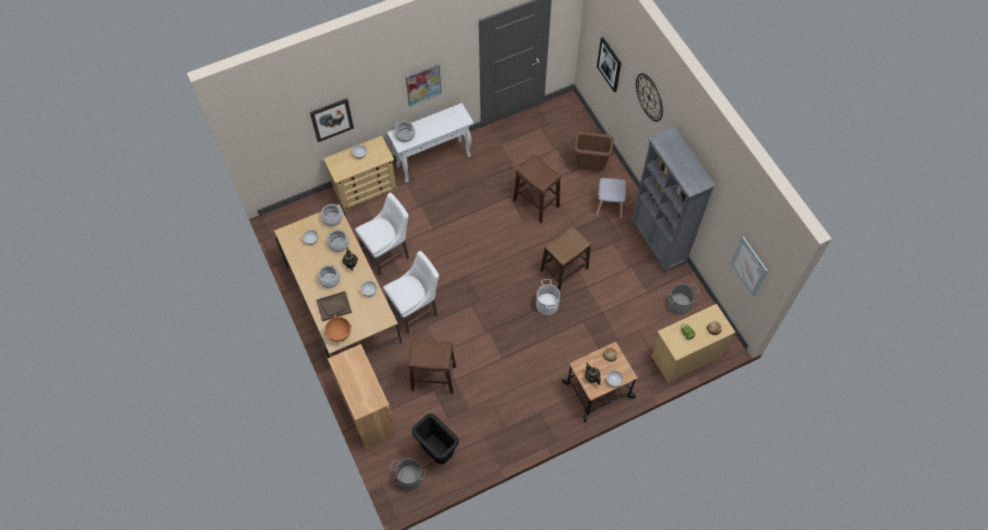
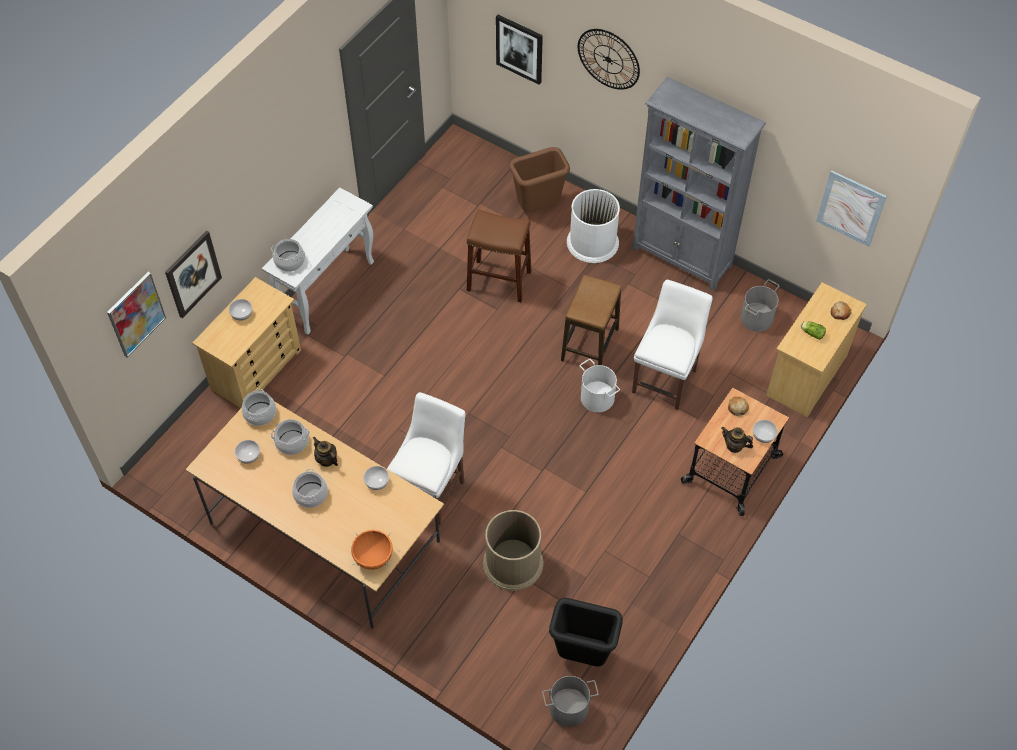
camera: 30 degrees left, 5 degrees down
(334, 306) = (341, 526): brown tray -> none
(368, 412) = (455, 655): brown cabinet -> none
(388, 254) = (344, 437): white chair -> white chair (666, 378)
(423, 84) = (291, 174): picture -> picture (136, 314)
(433, 377) = (513, 563): brown stool -> brown trash can
(608, 206) = (592, 242): grey stool -> white trash can

